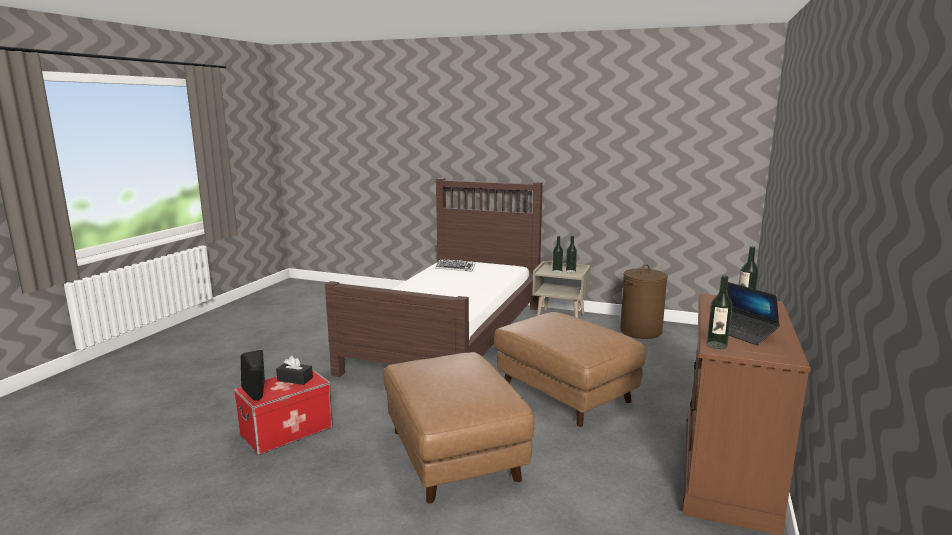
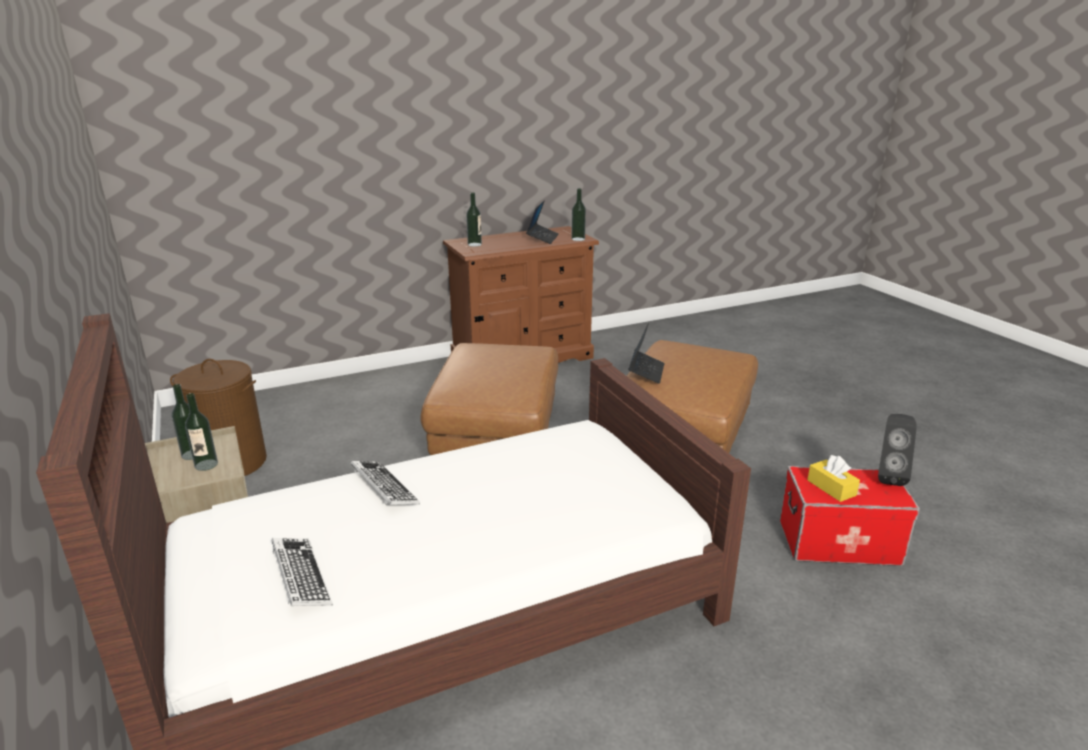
camera: 135 degrees left, 10 degrees up
(295, 379) = (831, 488): black tissue box -> yellow tissue box
(474, 361) = (646, 371): none -> laptop
(482, 283) = (384, 488): none -> keyboard

